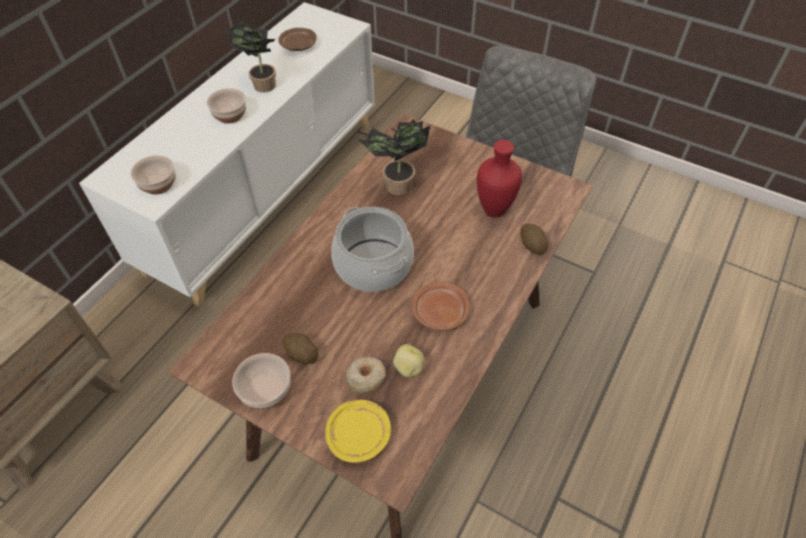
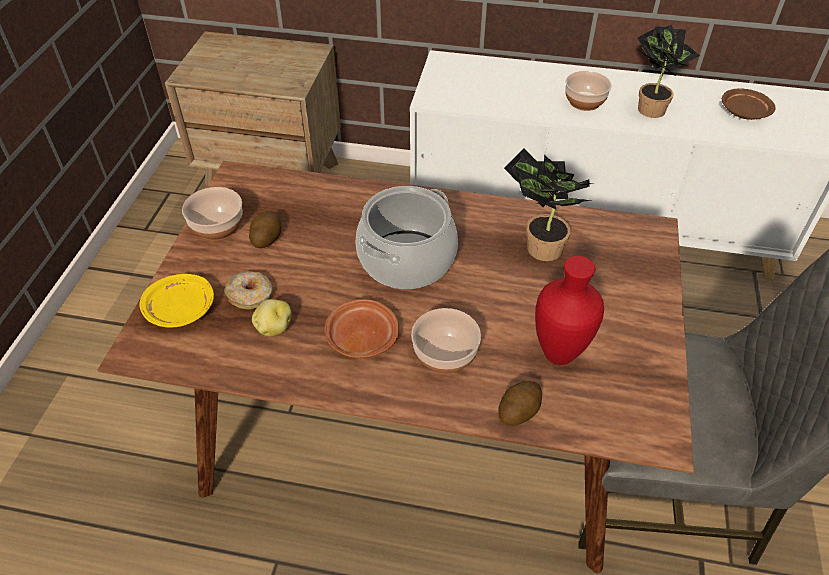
camera: 70 degrees right, 5 degrees down
(159, 184) = (457, 92): bowl -> bowl (445, 355)

